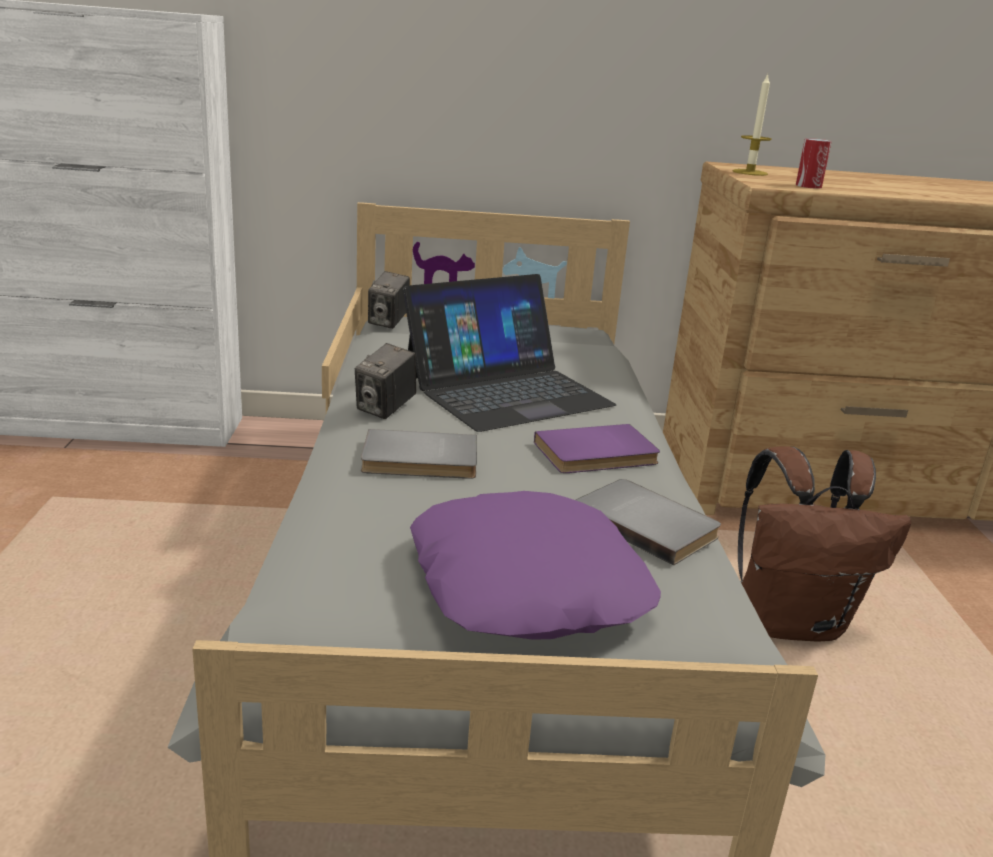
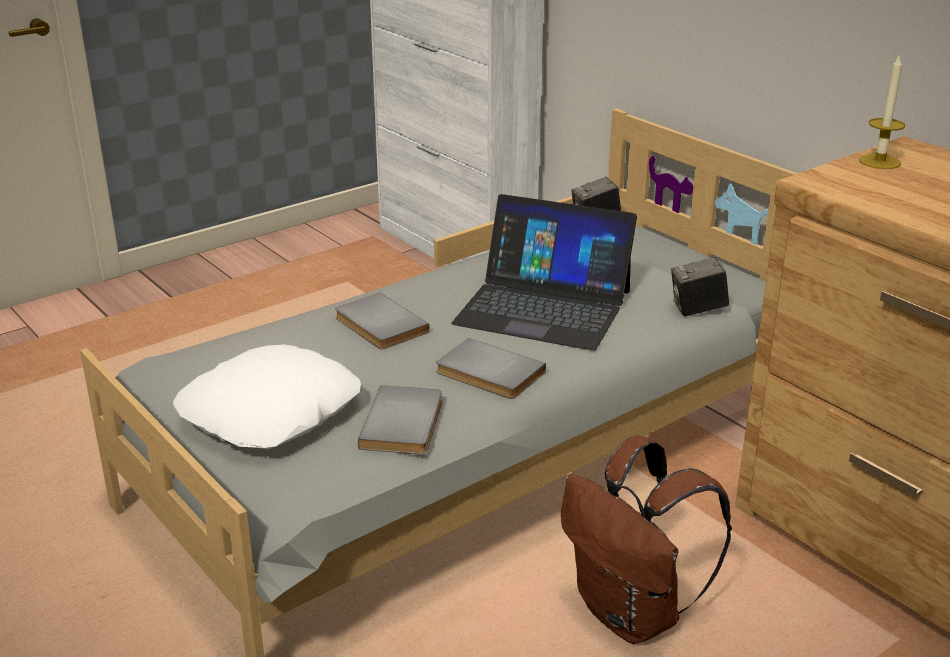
camera: 55 degrees right, 5 degrees up
(385, 409) = (437, 286): camera -> camera (697, 309)
(529, 585) = (271, 413): purple pillow -> white pillow
(597, 455) = (488, 374): purple book -> grey book
(808, 186) = (866, 193): can -> none

